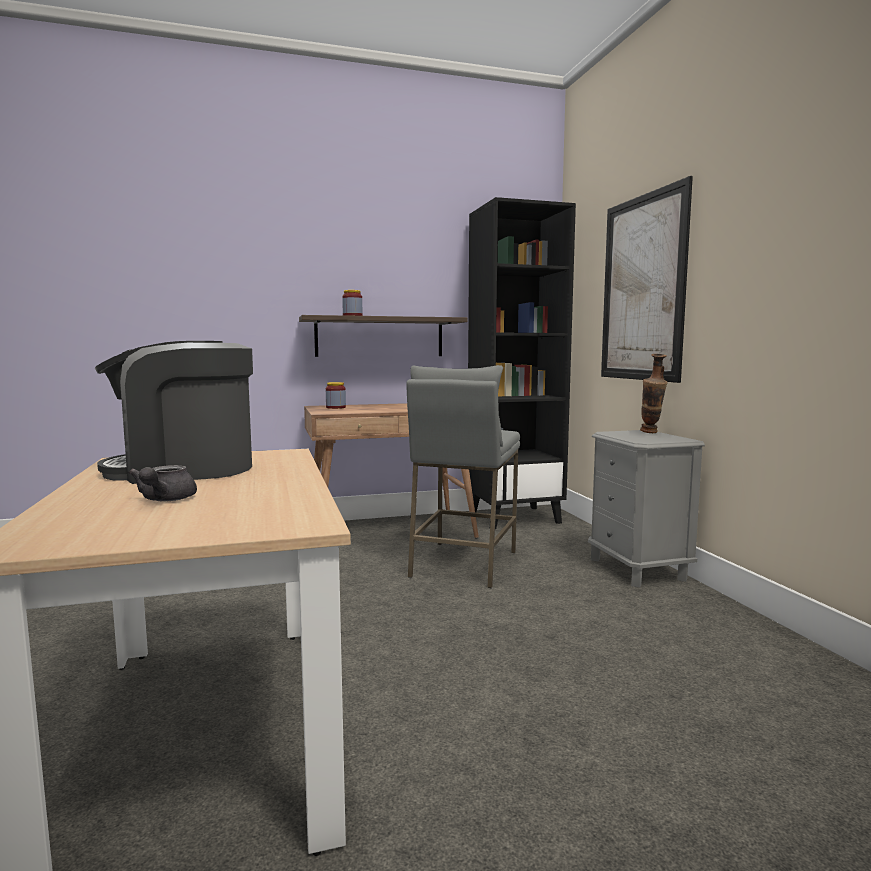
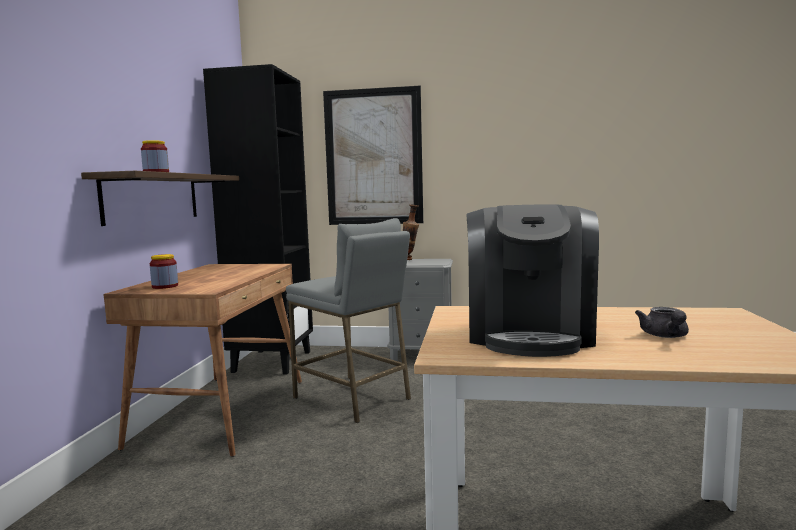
camera: 65 degrees left, 0 degrees up
(164, 500) = (665, 336): grey teapot -> grey teapot turned 75 degrees clockwise

